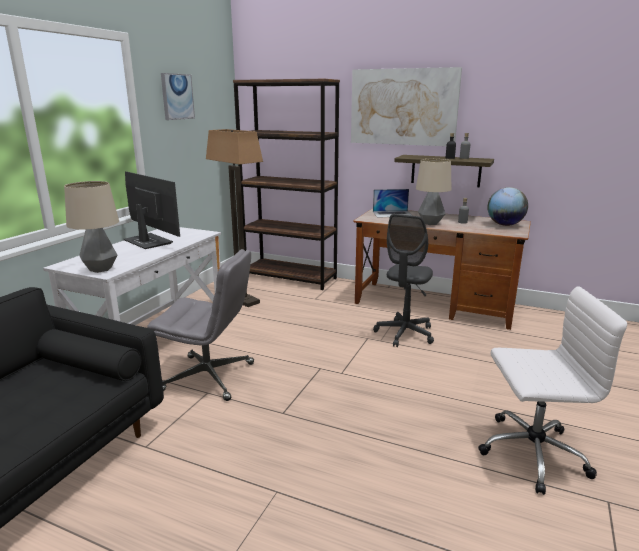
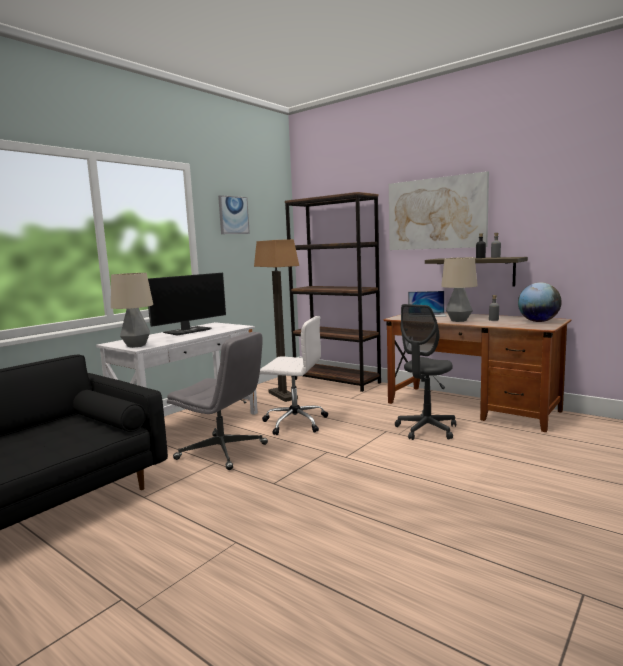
camera: 15 degrees right, 10 degrees down
(147, 242) = (188, 331): monitor -> monitor turned 75 degrees clockwise
(530, 453) = (511, 540): white office chair -> white office chair (294, 422)

